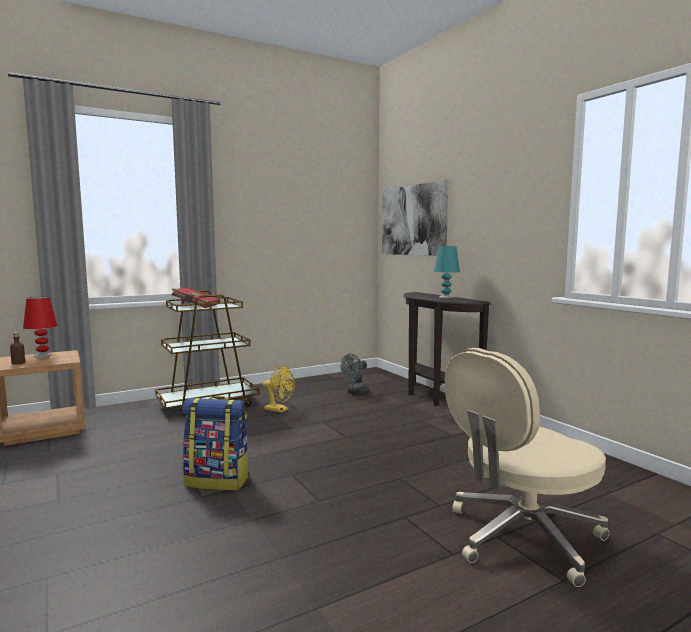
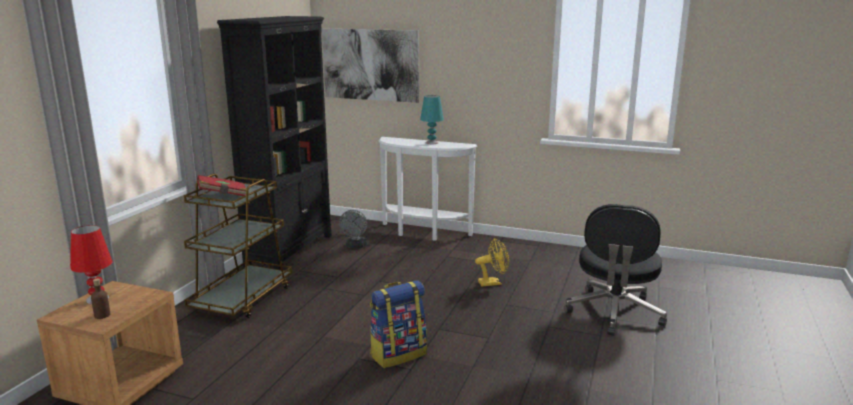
camera: 40 degrees left, 10 degrees up
(279, 410) = (323, 282): yellow fan -> yellow fan (493, 283)
(303, 384) = (290, 250): none -> black bookcase
(434, 397) = (423, 233): brown console table -> white console table
(522, 537) = (614, 313): beige office chair -> black office chair

